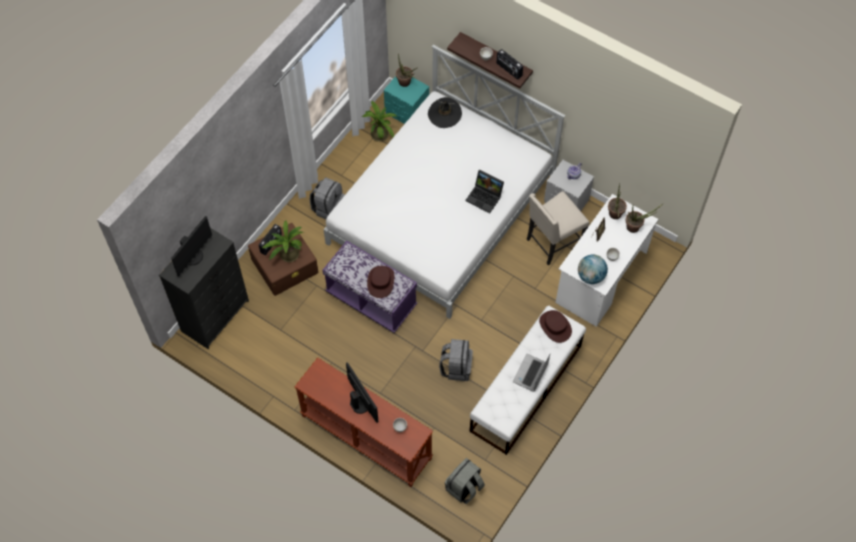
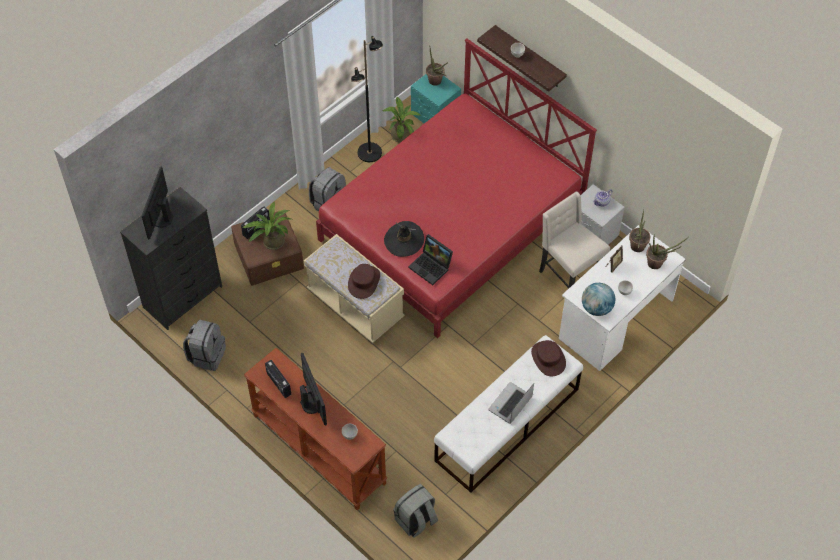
camera: 10 degrees right, 5 degrees down
(193, 257) = (161, 218): monitor -> monitor turned 150 degrees clockwise
(355, 155) = (370, 153): none -> black floor lamp
(371, 299) = (355, 305): purple bench -> beige bench
(440, 211) = (451, 224): white bed -> red bed
(444, 114) = (471, 118): black hat -> black hat (404, 240)
(456, 367) = (433, 390): grey backpack -> grey backpack (207, 355)
(485, 197) = (497, 210): laptop -> laptop (431, 267)
(508, 70) = (540, 70): radio -> radio (278, 384)
(553, 243) = (568, 275): beige chair -> beige chair turned 75 degrees clockwise

